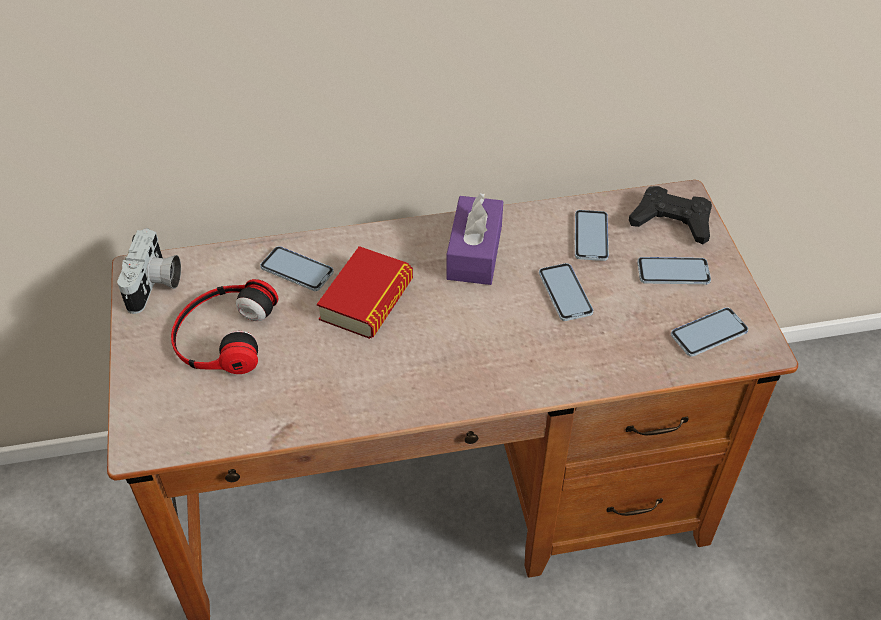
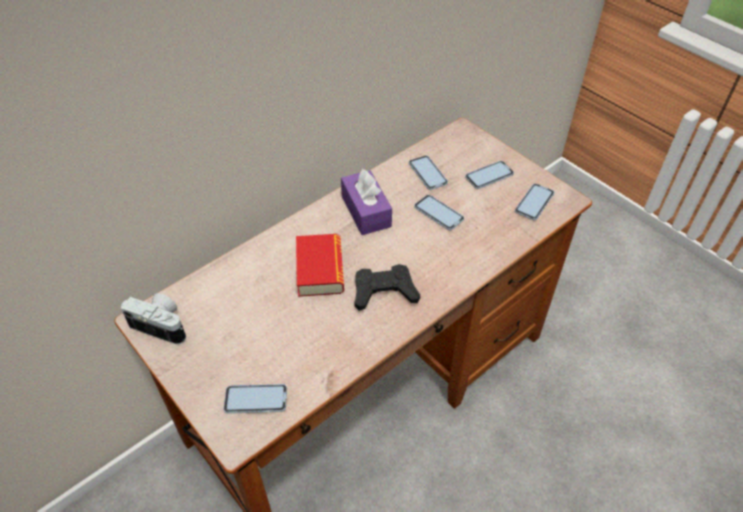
camera: 30 degrees left, 0 degrees up
(155, 286) = (162, 324): camera -> camera turned 45 degrees counterclockwise
(222, 334) = (238, 336): headphones -> none
(297, 270) = (258, 270): phone -> phone (256, 399)
(672, 221) = (466, 146): black game controller -> black game controller (384, 291)

